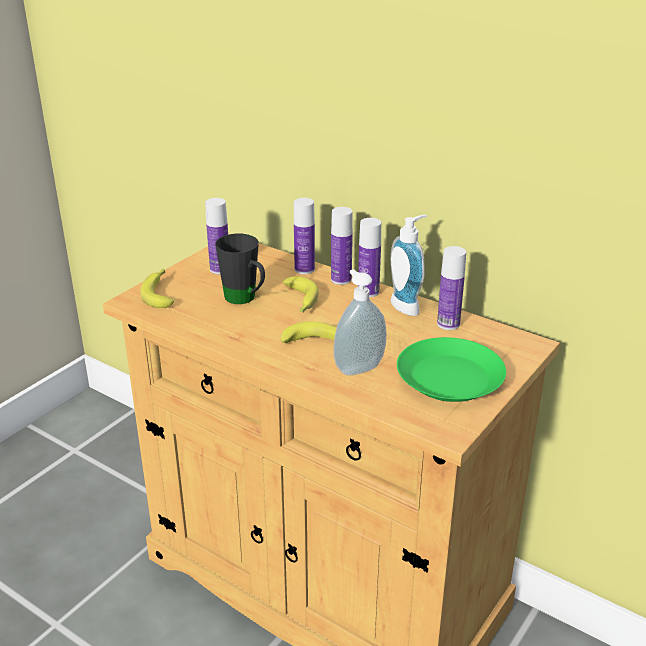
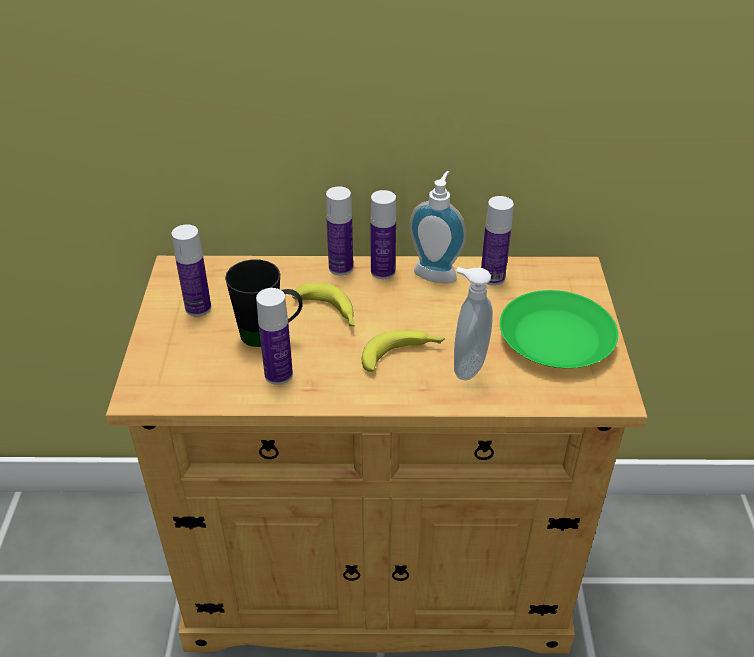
camera: 35 degrees left, 10 degrees up
(160, 292) = (162, 368): banana -> none
(304, 269) = (290, 270): bottle -> bottle (278, 374)

